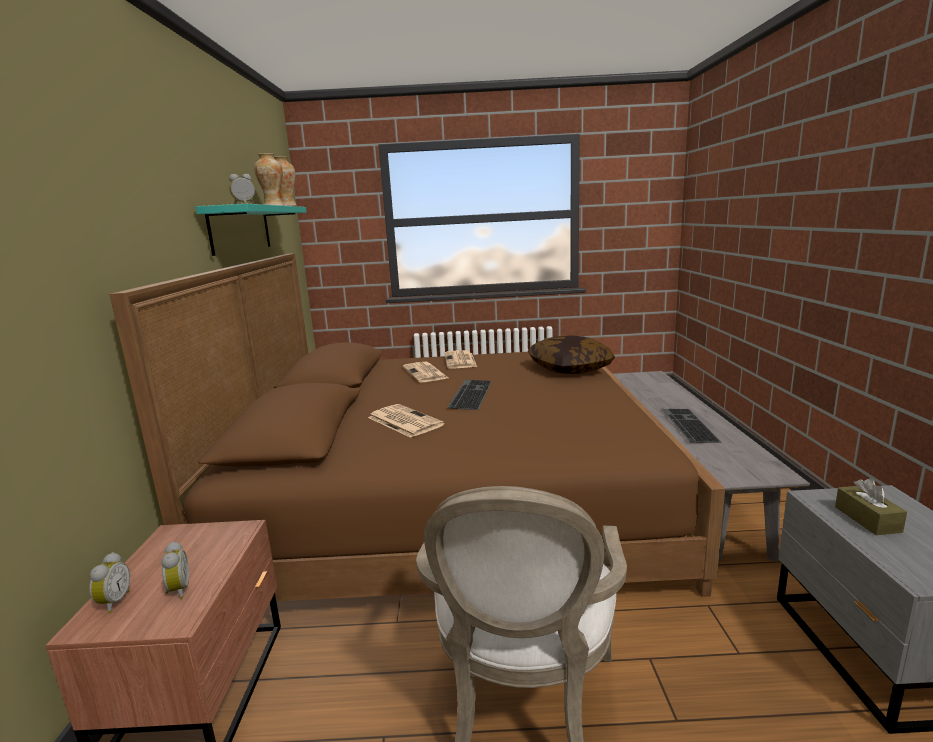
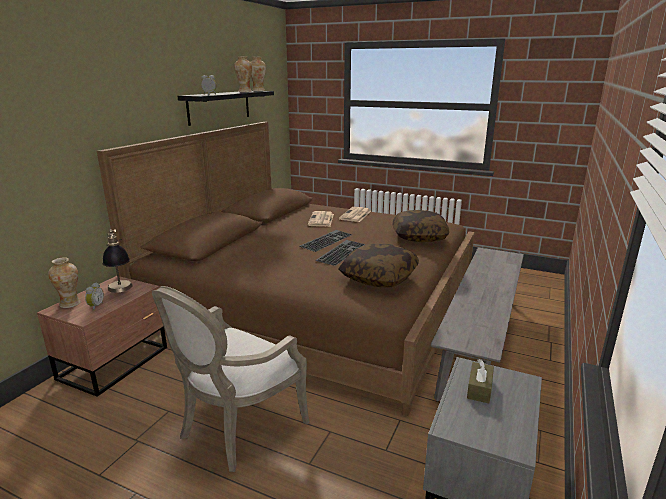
camera: 25 degrees right, 5 degrees up
(113, 602) = (70, 304): alarm clock -> vase
(202, 548) = (121, 291): none -> table lamp
(241, 229) = (219, 107): turquoise shelf -> black shelf
(403, 421) = (265, 249): newspaper -> none
(601, 421) = (379, 277): none -> pillow
(686, 425) = (475, 298): keyboard -> keyboard (340, 252)

